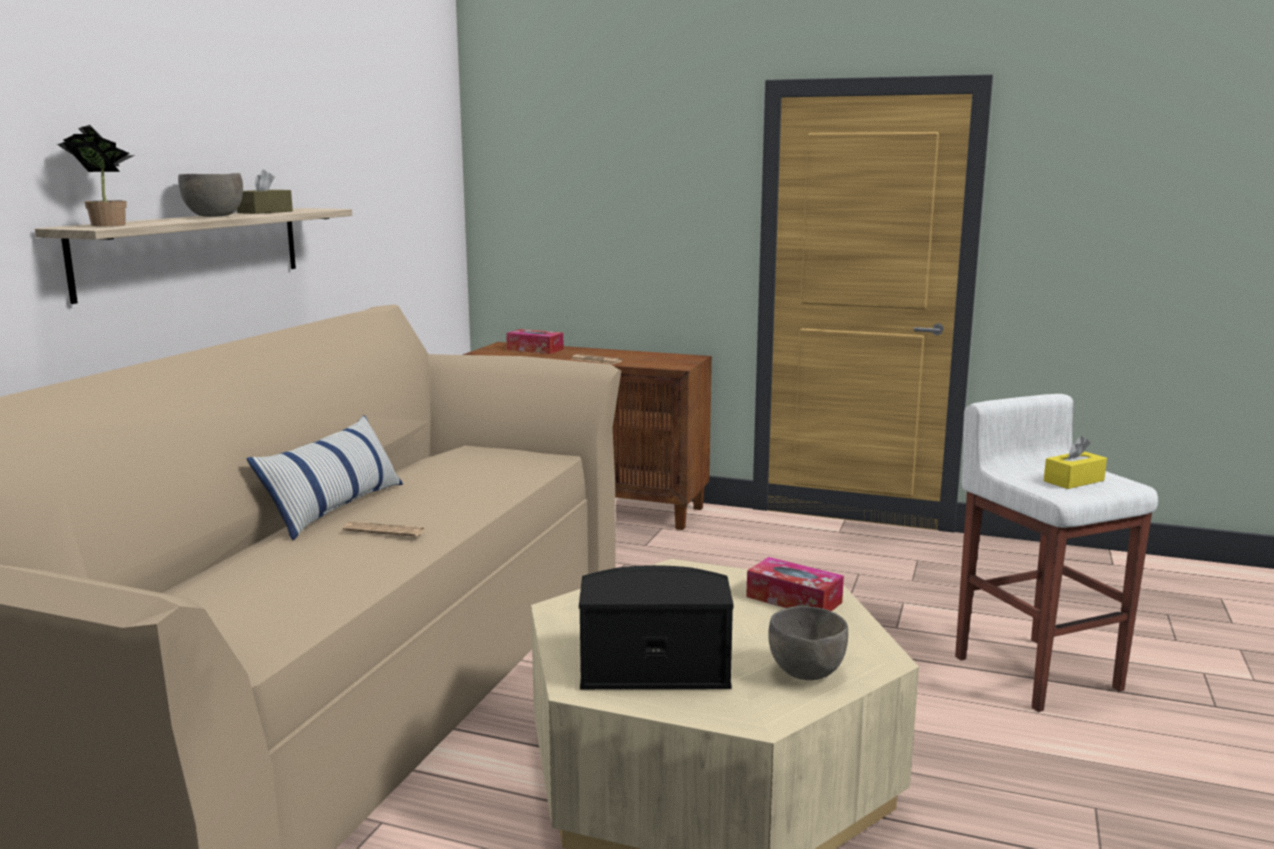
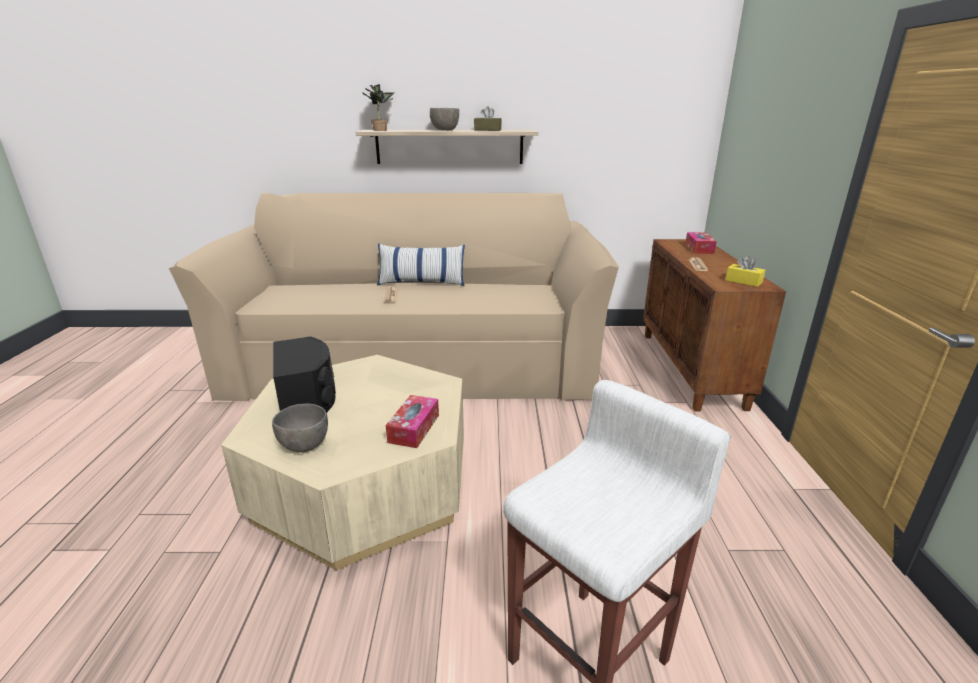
camera: 70 degrees right, 10 degrees up
(1073, 481) = (595, 505): yellow tissue box -> yellow tissue box (743, 281)

